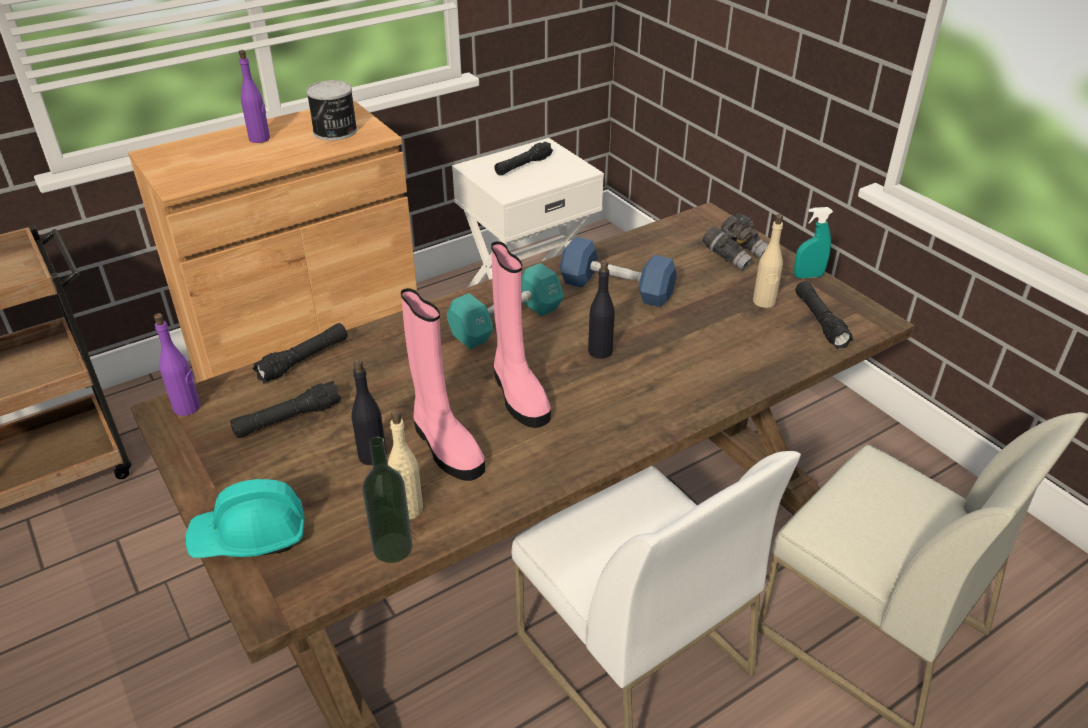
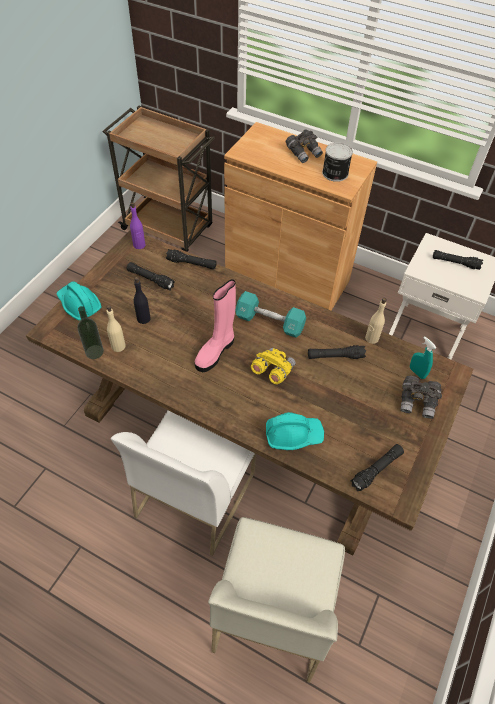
camera: 60 degrees right, 15 degrees up
(260, 139) = (303, 153): purple bottle -> grey binoculars
(445, 446) = (164, 341): pink boot -> none
(600, 351) = (272, 371): black bottle -> yellow binoculars
(616, 289) = (335, 356): blue dumbbell -> black flashlight
(726, 371) = (293, 435): none -> turquoise hard hat
(764, 302) = (376, 433): beige bottle -> beige bottle (371, 338)
(808, 276) = (425, 449): turquoise spray bottle -> turquoise spray bottle (417, 372)

